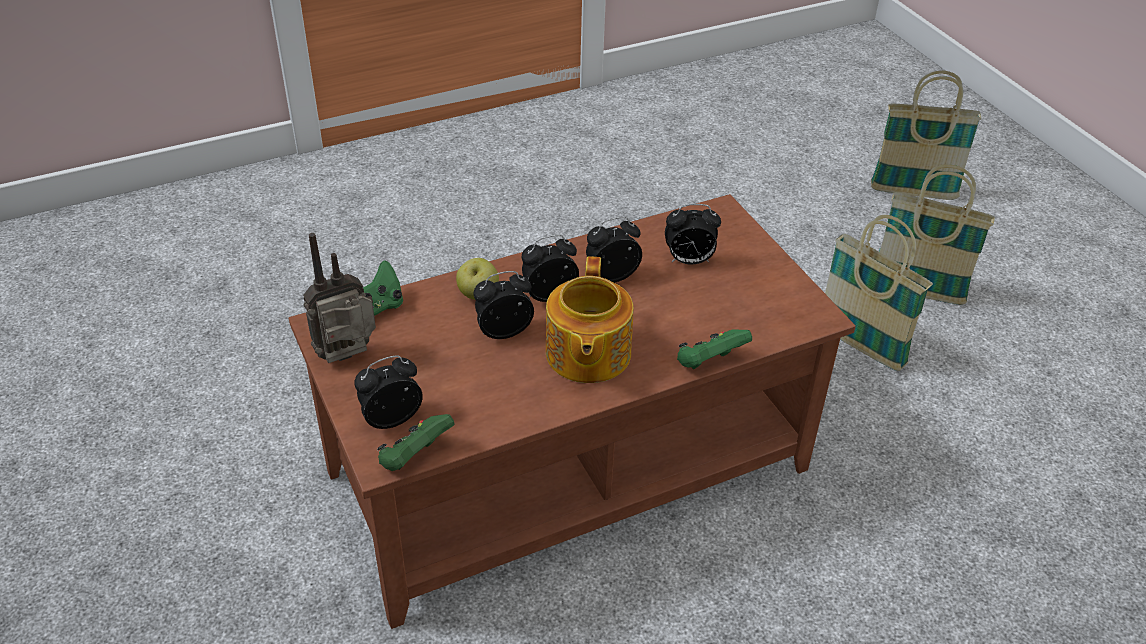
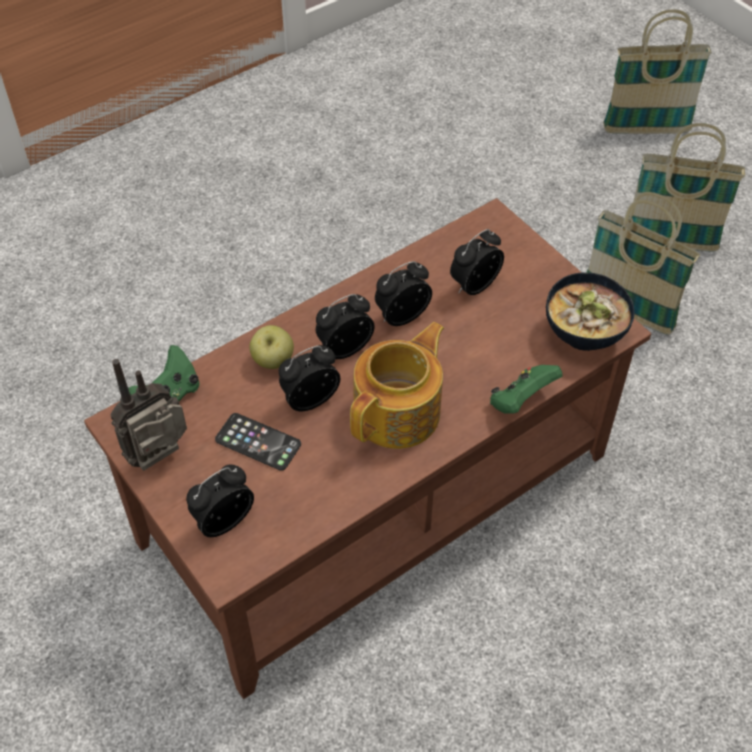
camera: 10 degrees left, 10 degrees up
(415, 458) = (259, 561): green game controller -> none
(444, 359) = (258, 442): none -> phone
(586, 355) = (399, 412): teapot -> teapot turned 135 degrees counterclockwise
(689, 261) = (474, 285): alarm clock -> alarm clock turned 150 degrees clockwise
(788, 316) = (585, 333): none -> bowl

